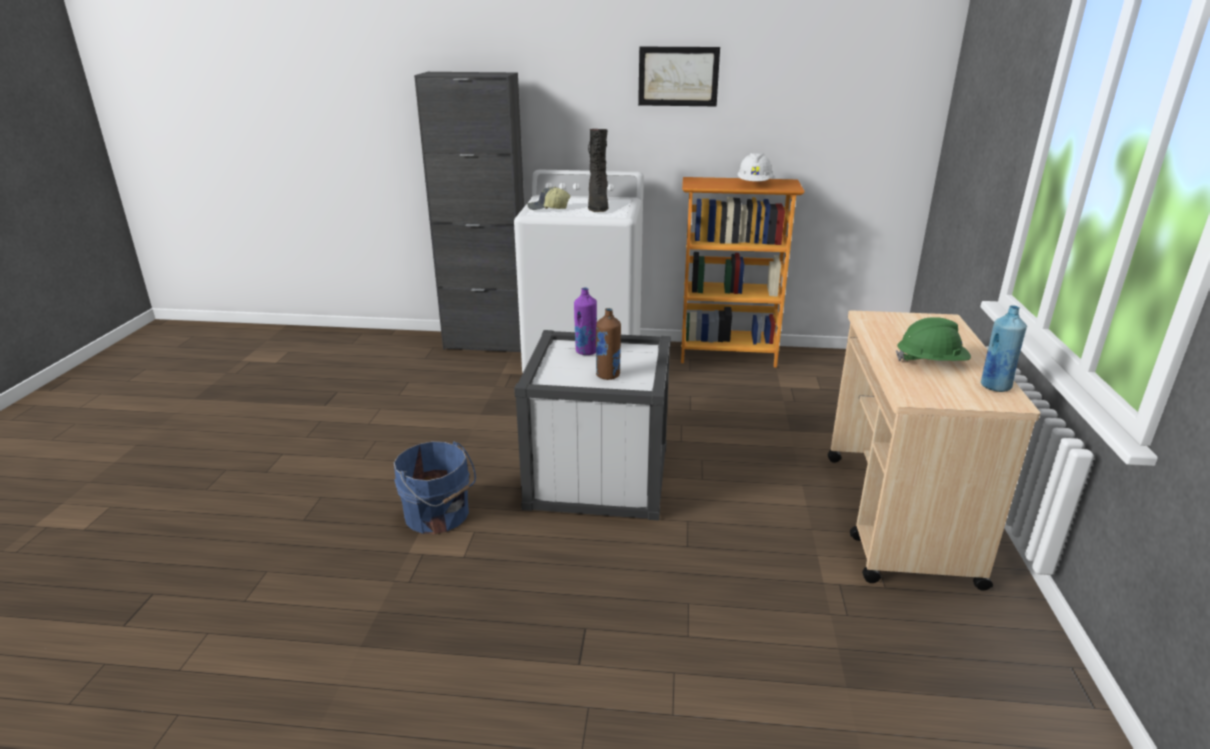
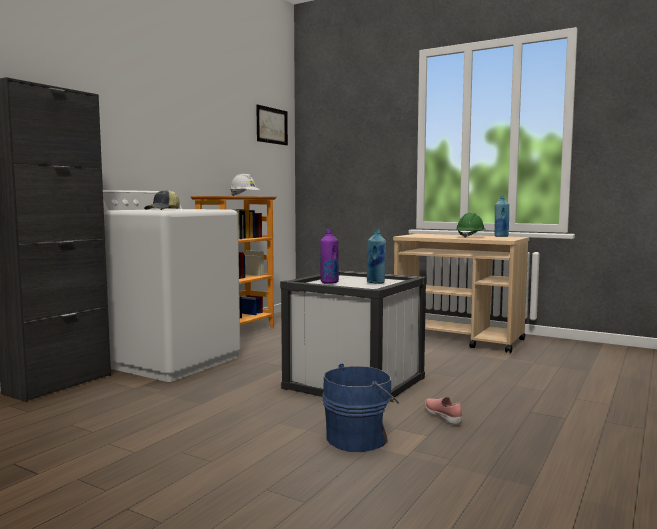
camera: 65 degrees left, 20 degrees down
(523, 558) = (443, 417): none -> pink shoe
(598, 206) = (184, 209): black boot -> none
(608, 375) = (376, 283): brown bottle -> blue bottle
(678, 76) = (180, 120): picture -> picture (272, 125)

